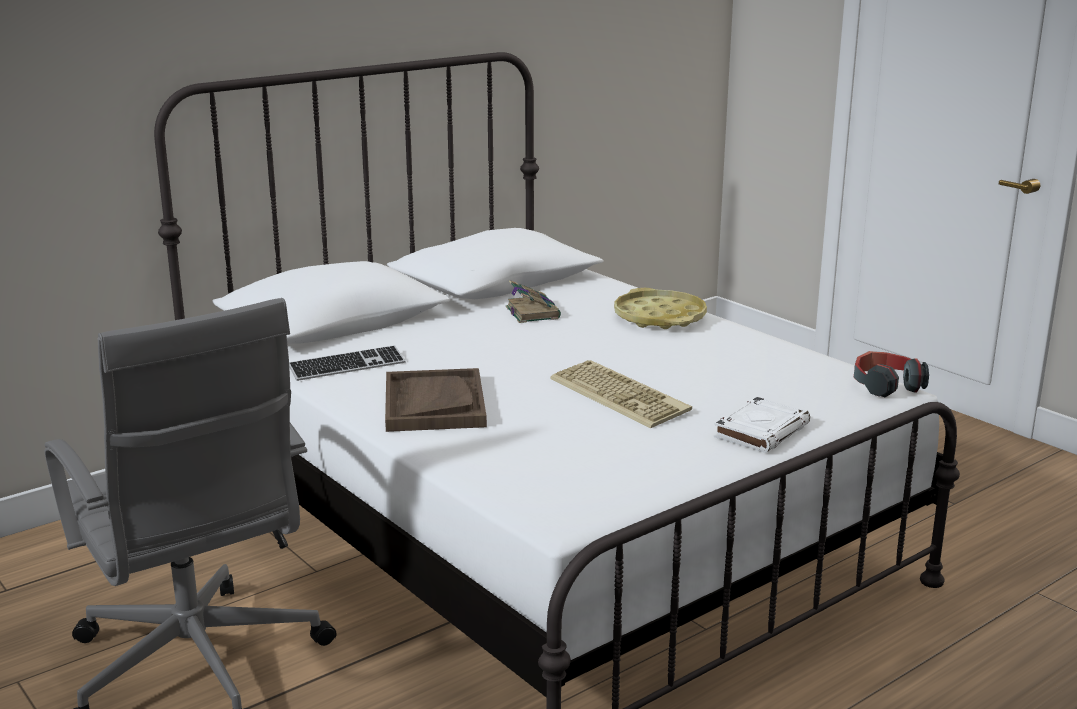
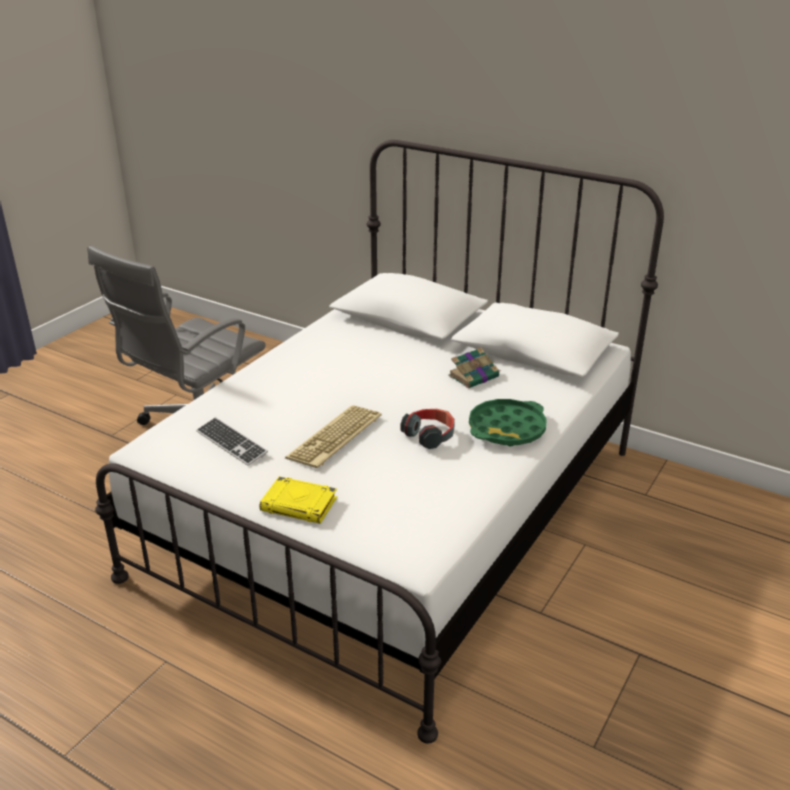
camera: 70 degrees right, 10 degrees up
(347, 366) = (331, 339): keyboard -> keyboard (231, 443)
(434, 403) = (288, 377): brown tray -> none
(659, 317) = (507, 429): yellow tray -> green tray
(761, 431) = (300, 504): white book -> yellow book
(886, 385) = (425, 558): headphones -> headphones (430, 435)

